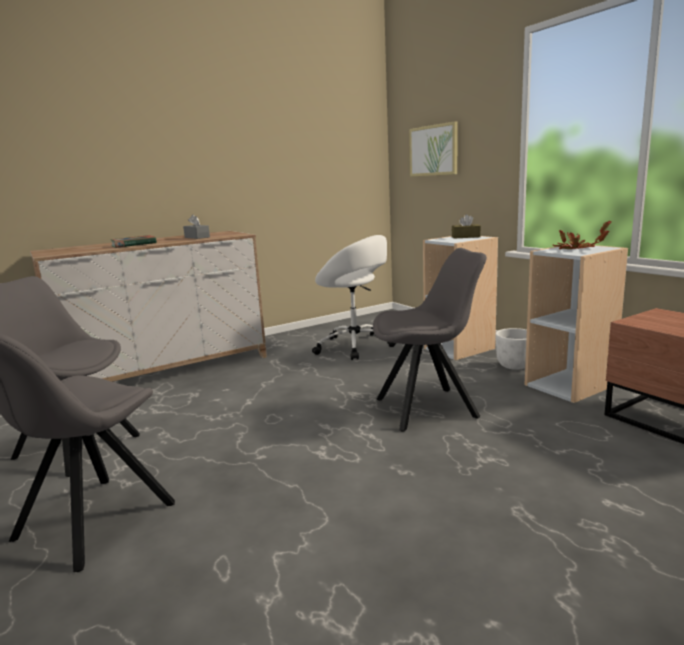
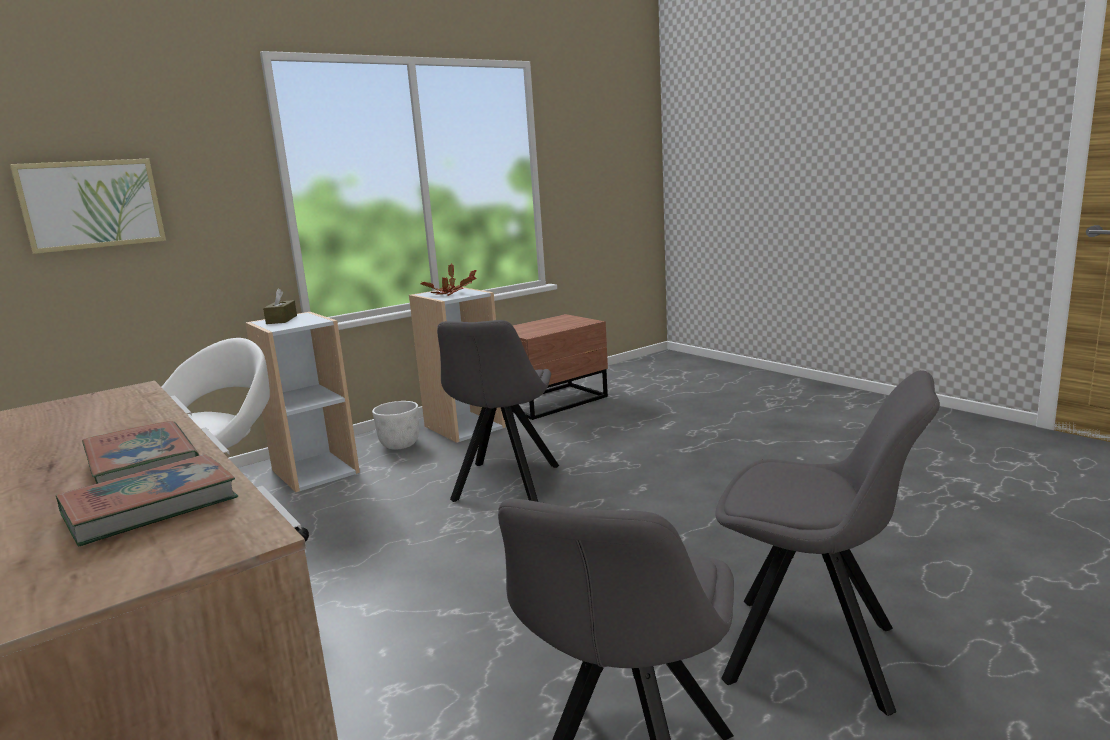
camera: 95 degrees left, 0 degrees up
(90, 249) = (150, 507): none -> book
(197, 237) = (88, 423): grey tissue box -> none
(427, 408) = (505, 483): grey chair -> grey chair turned 150 degrees counterclockwise

